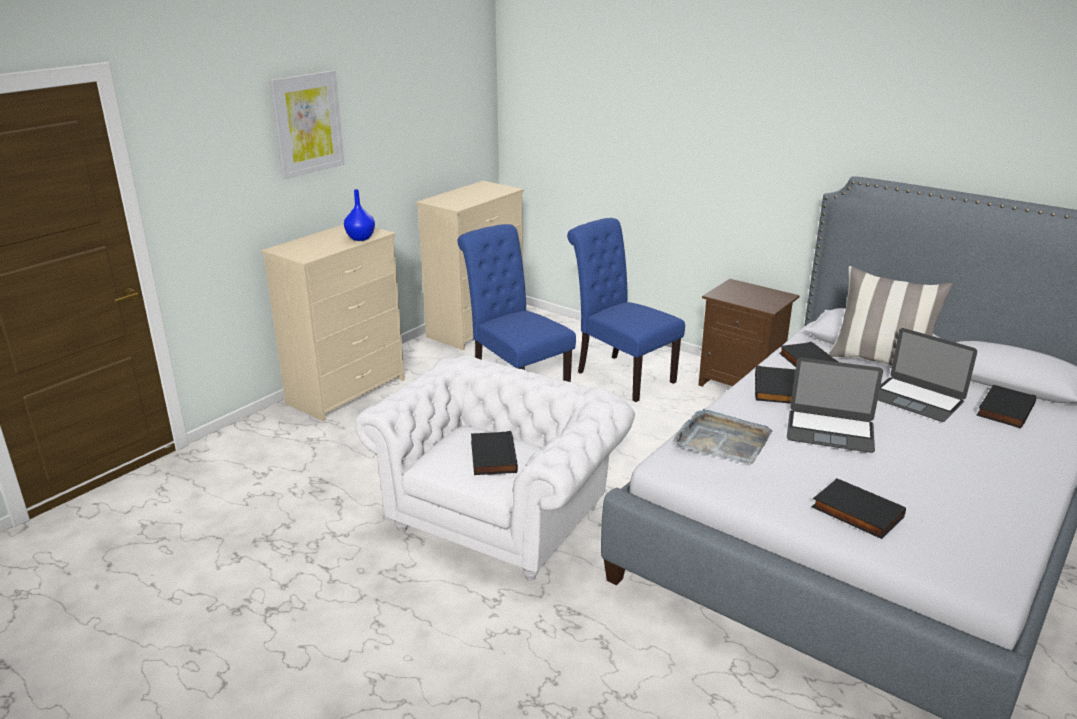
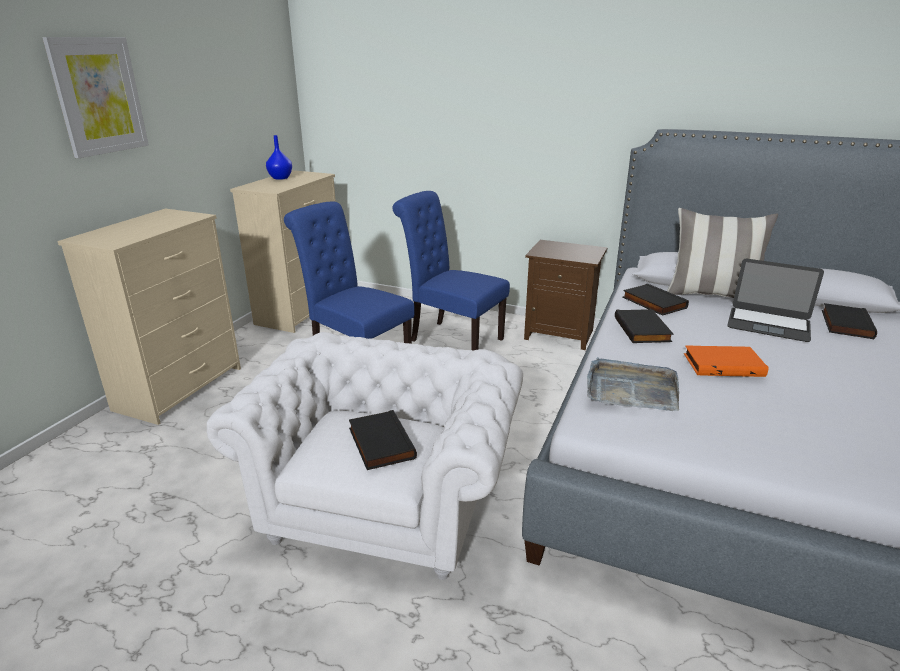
camera: 15 degrees left, 0 degrees up
(361, 238) = (178, 222): blue vase -> blue vase (281, 178)
(830, 431) = (723, 364): laptop -> orange book
(855, 513) = (814, 449): black book -> none

